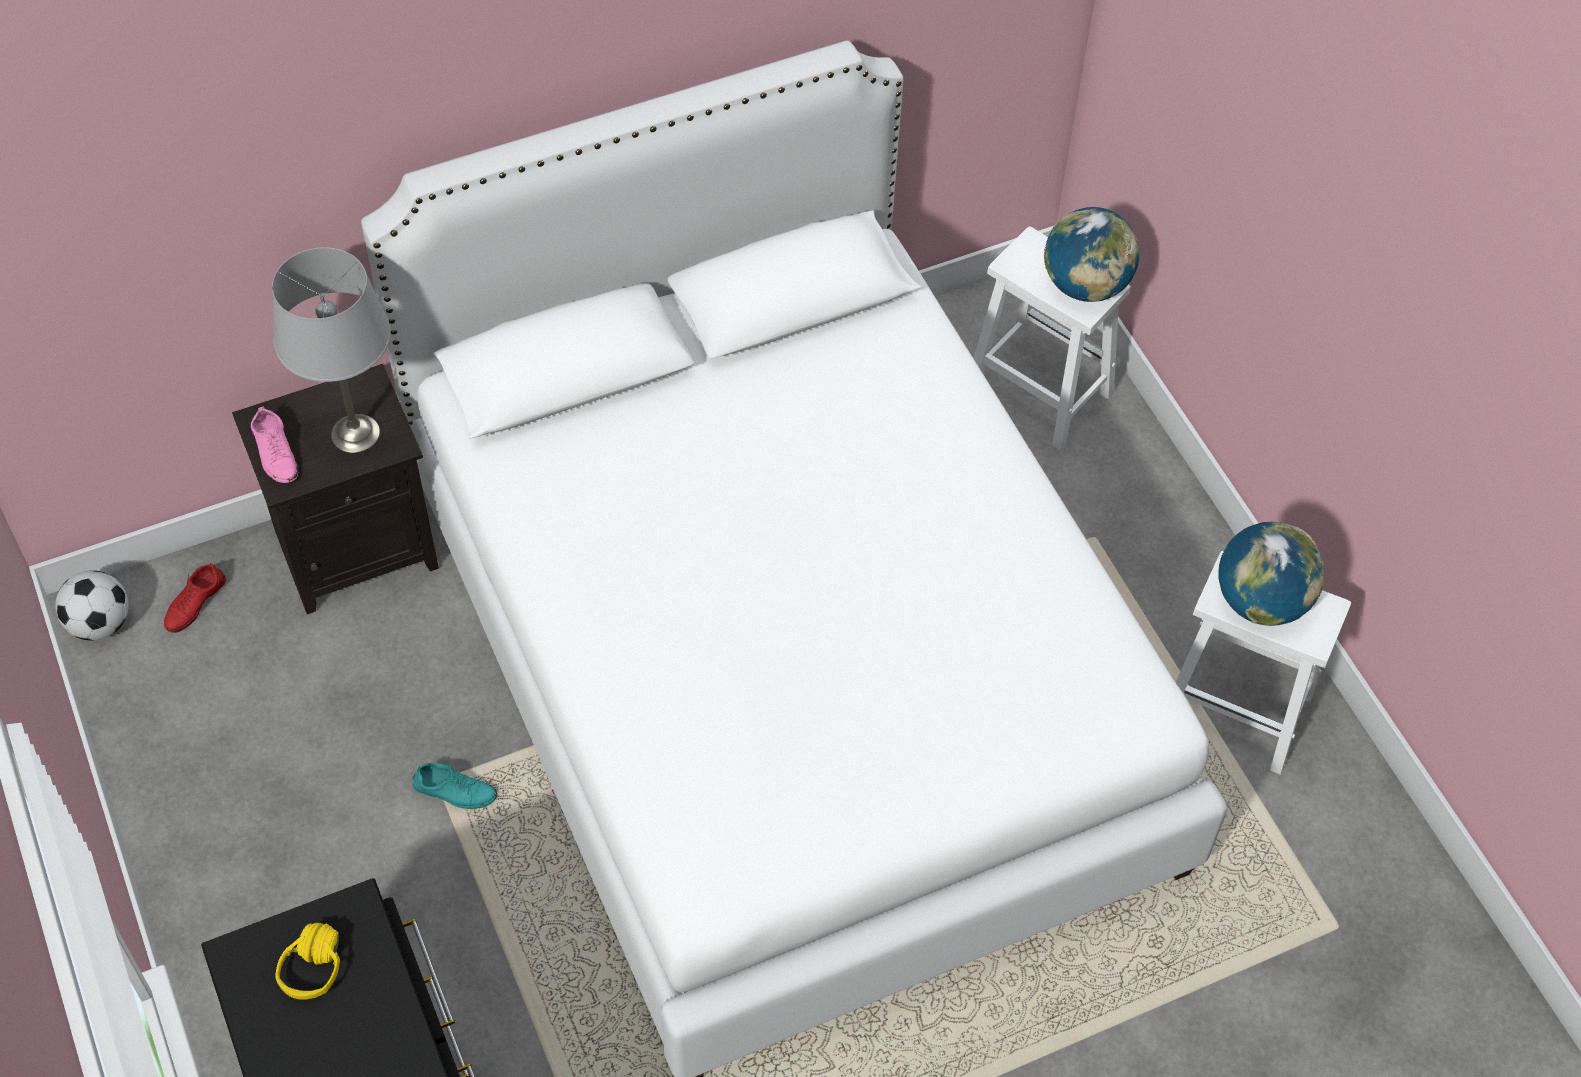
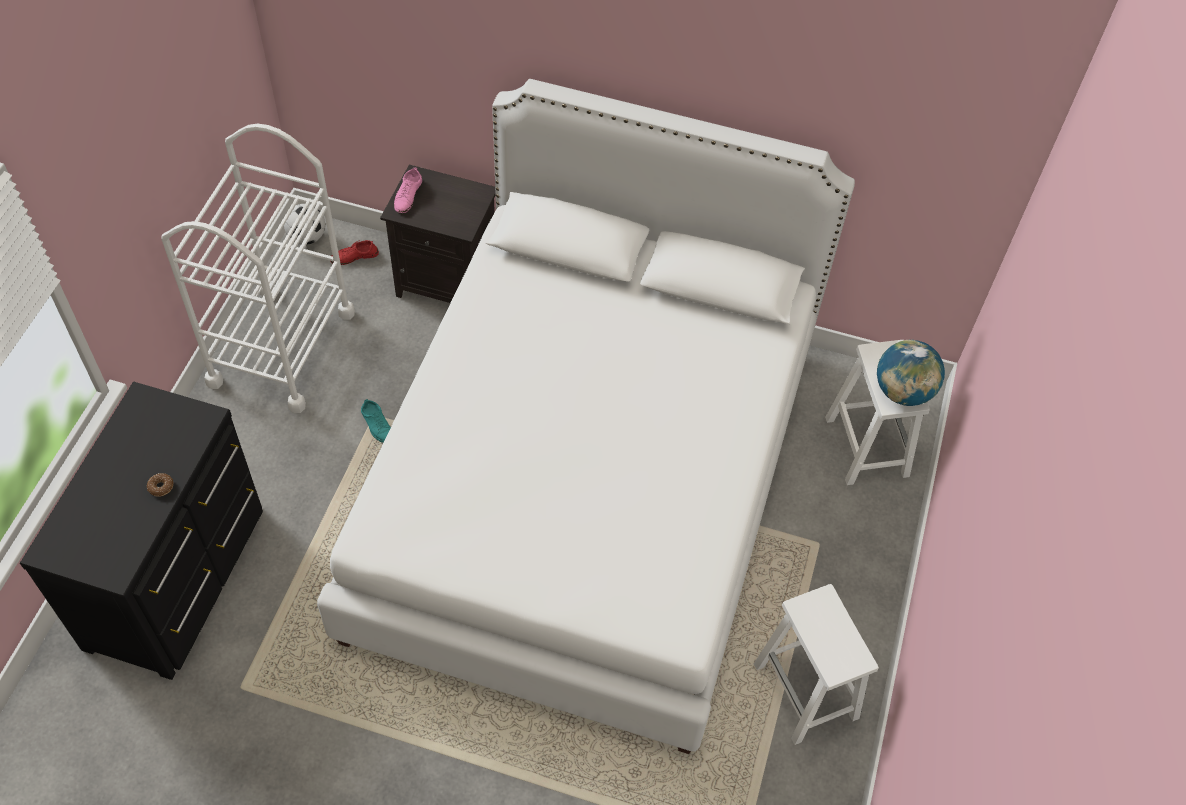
camera: 40 degrees right, 0 degrees up
(220, 790) = (281, 347): none -> white cart
(325, 971) = (166, 434): yellow headphones -> none
(355, 433) = (452, 210): grey table lamp -> none
(394, 1039) = (161, 487): none -> donut
(1261, 602) = (824, 627): globe -> none

